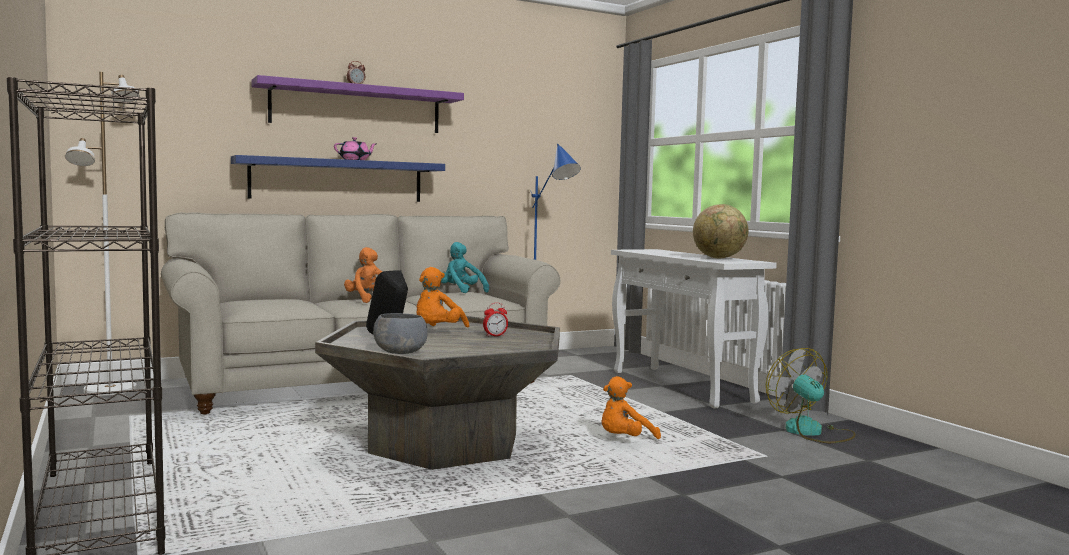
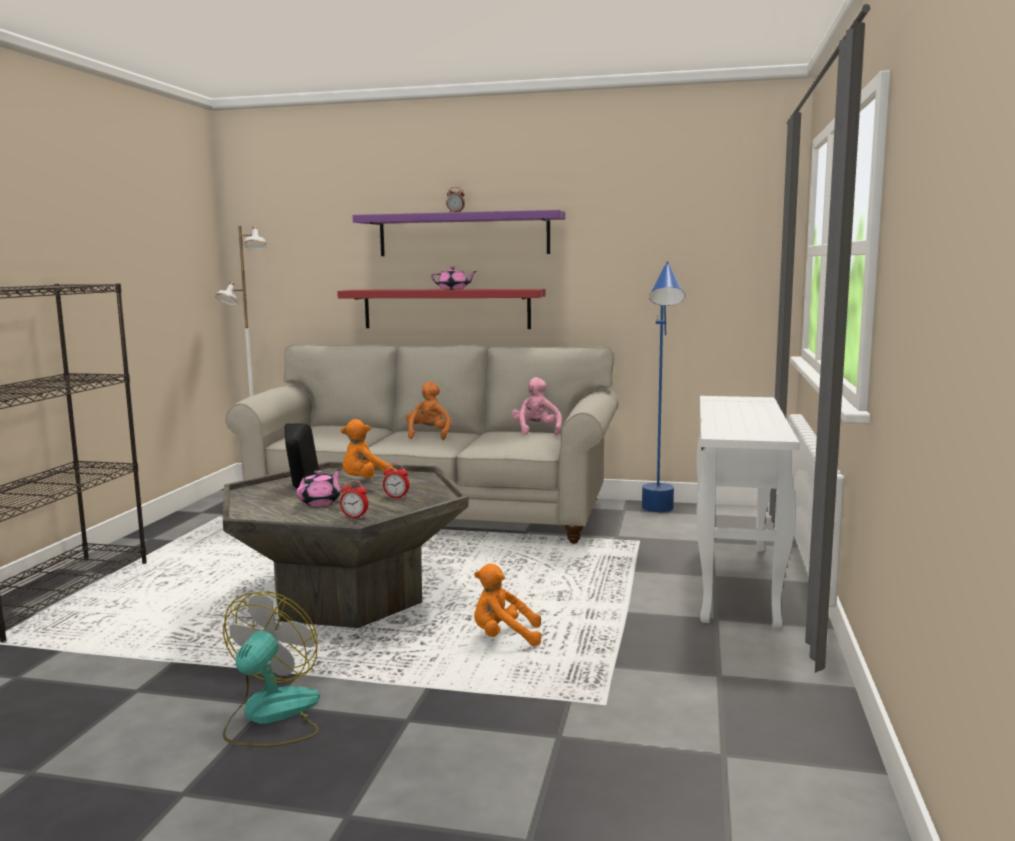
camera: 40 degrees right, 5 degrees up
(337, 180) = (446, 309): blue shelf -> red shelf
(401, 353) = (261, 506): grey bowl -> none
(444, 345) = (320, 502): none -> pink teapot
(461, 291) = (536, 431): turquoise plush toy -> pink plush toy
(511, 348) = (355, 517): none -> alarm clock
(719, 258) = (759, 425): globe -> none
(811, 432) = (748, 690): fan -> fan (271, 716)

